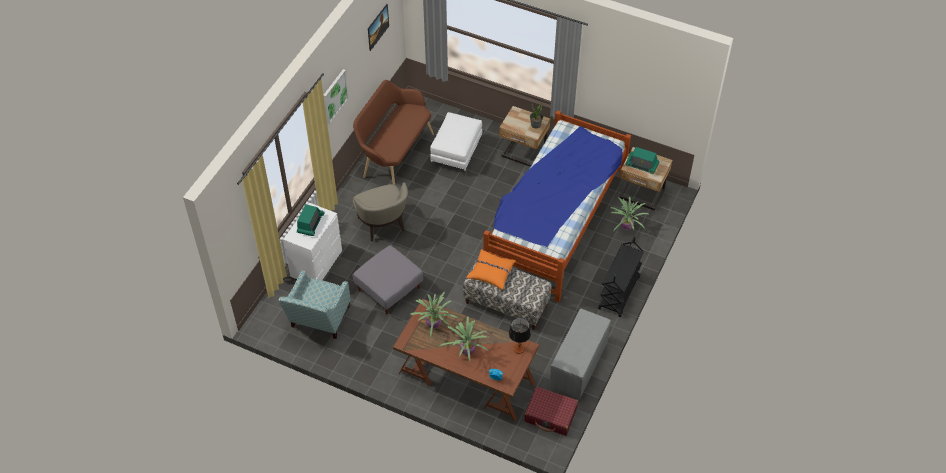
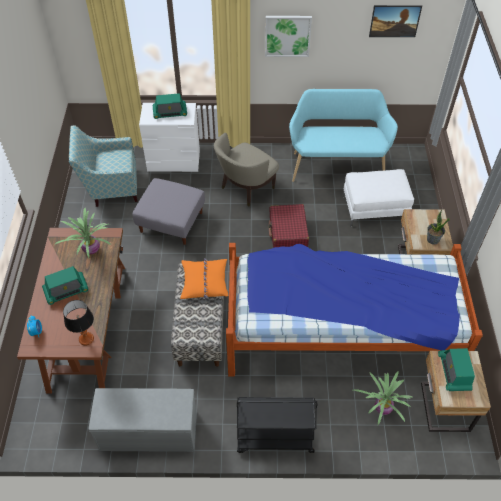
camera: 65 degrees right, 0 degrees up
(394, 155) = (336, 164): brown bench -> turquoise bench
(466, 350) = (66, 290): potted plant -> radio
(550, 415) = (66, 427): red suitcase -> red suitcase (288, 232)

